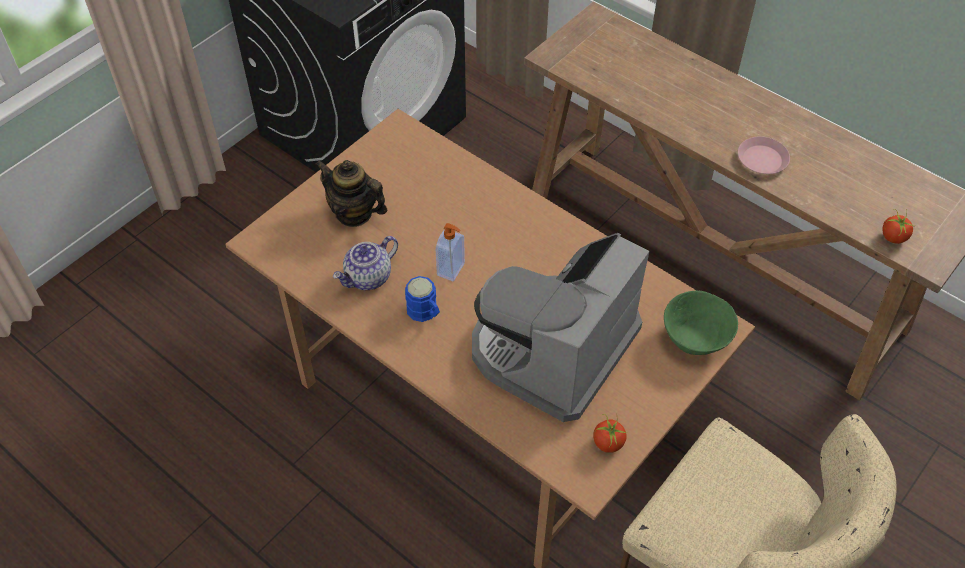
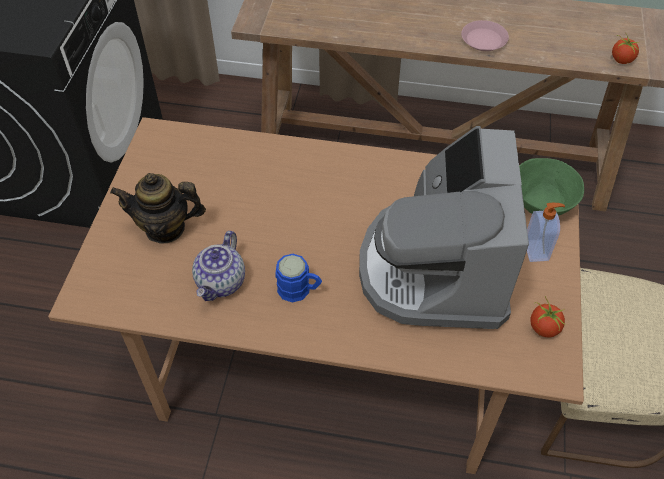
camera: 30 degrees left, 0 degrees up
(451, 270) = (295, 239): soap dispenser -> soap dispenser (537, 250)

